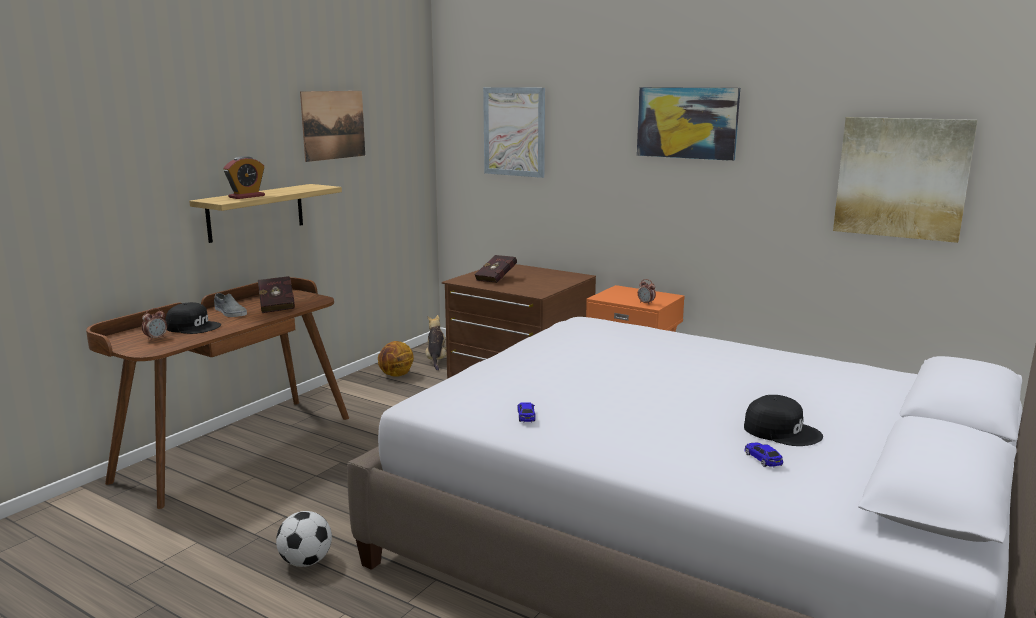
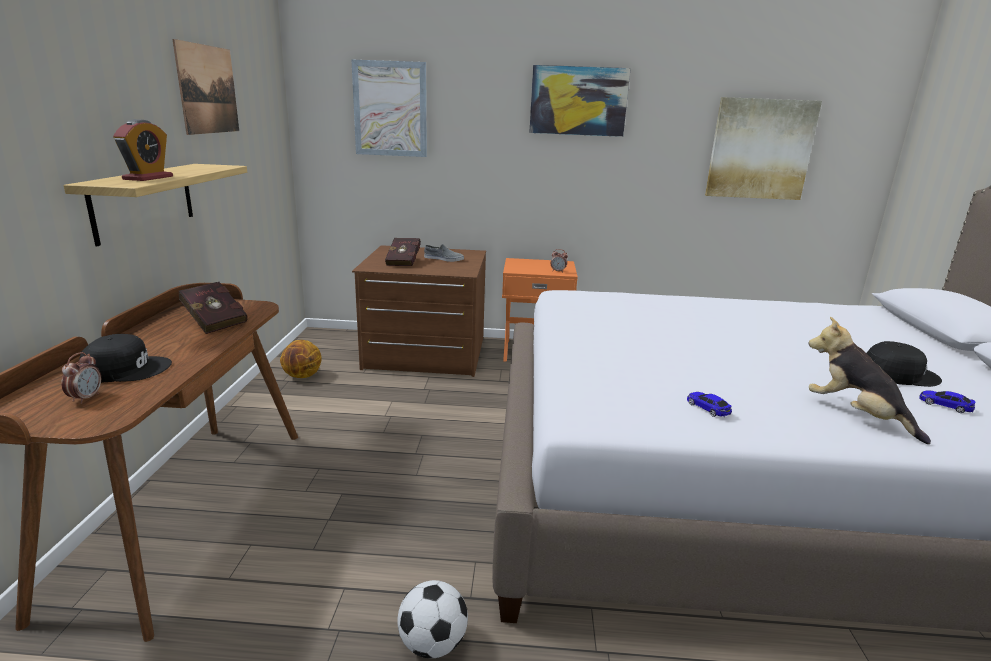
camera: 30 degrees left, 5 degrees up
(230, 312) = (156, 339): grey shoe -> grey shoe (443, 259)
(436, 360) = (329, 353): plush toy -> plush toy (855, 415)

